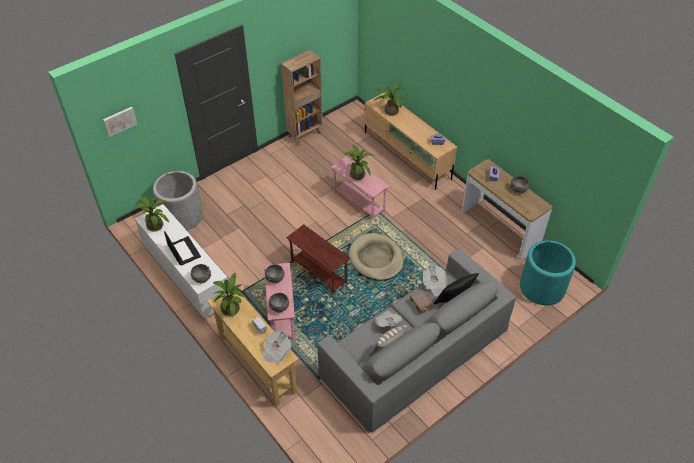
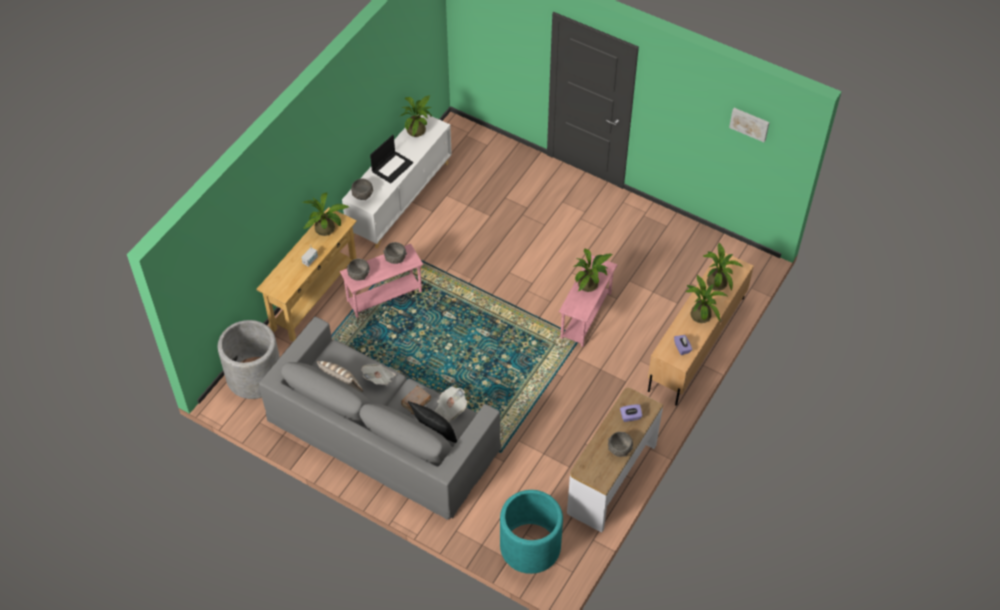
camera: 70 degrees right, 5 degrees up
(119, 121) = (479, 23): picture -> picture (749, 123)
(182, 216) = (483, 160): grey planter -> grey planter (254, 376)
(276, 352) = (286, 283): newspaper -> none
(305, 134) = (677, 225): brown bookcase -> none
(318, 273) = (456, 310): brown side table -> none
(376, 259) = (500, 359): beige dog bed -> none
(412, 126) = (700, 313): none -> potted plant

